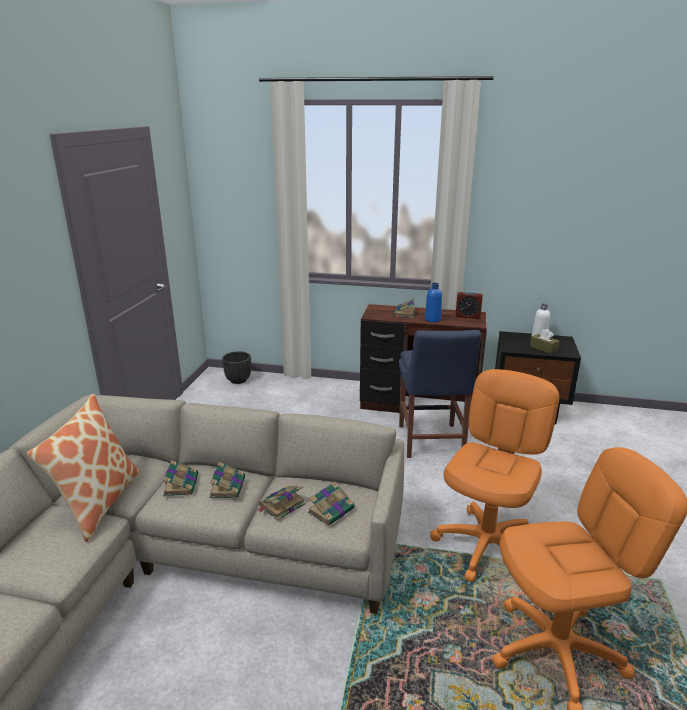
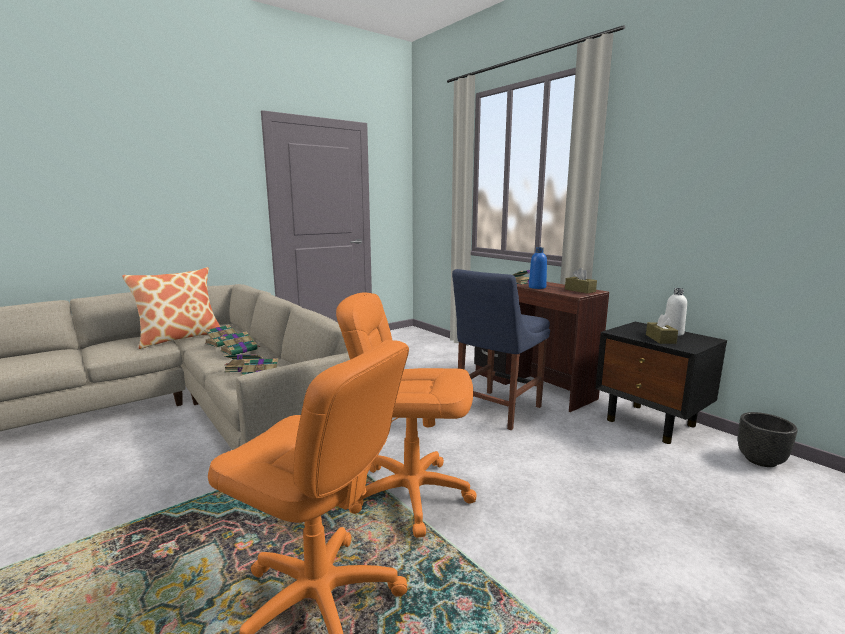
camera: 40 degrees right, 10 degrees down
(238, 380) = (417, 336): black planter -> black planter (761, 460)
(468, 316) = (580, 290): alarm clock -> brown tissue box
(487, 546) = (411, 494): orange office chair -> orange office chair turned 150 degrees counterclockwise

